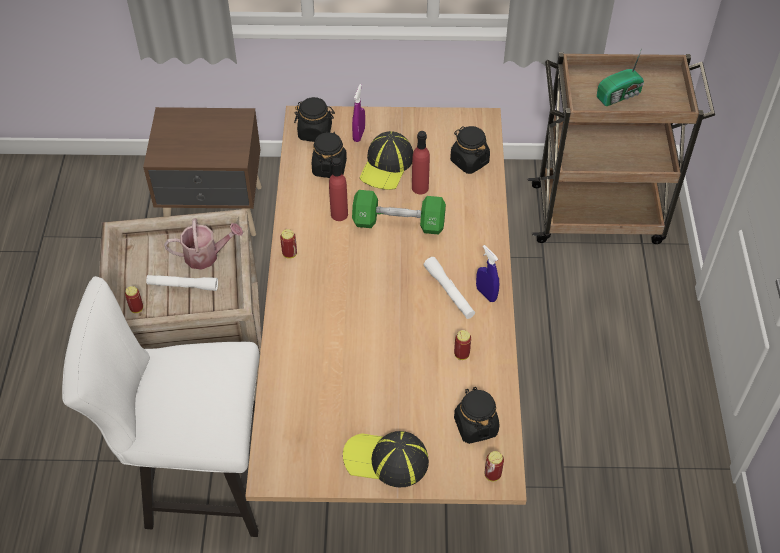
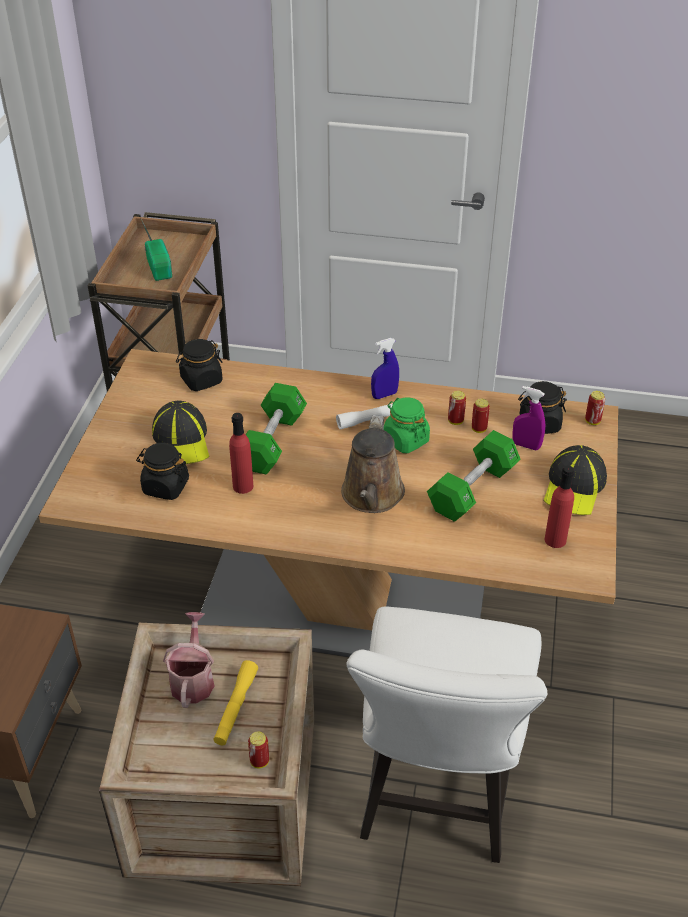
camera: 80 degrees left, 10 degrees down
(183, 286) = (235, 707): white flashlight -> yellow flashlight
(289, 254) = (290, 533): can -> can (479, 429)
(315, 132) = (100, 493): black jar -> none
(343, 302) = (372, 496): none -> brown watering can
(359, 135) = (122, 457): purple spray bottle -> purple spray bottle (526, 445)
(366, 376) = (472, 489): none -> green dumbbell
(386, 165) = (182, 440): cap -> cap turned 45 degrees clockwise
(420, 188) = (226, 420): red bottle -> red bottle (555, 540)
(423, 318) = (405, 440): none -> green jar

